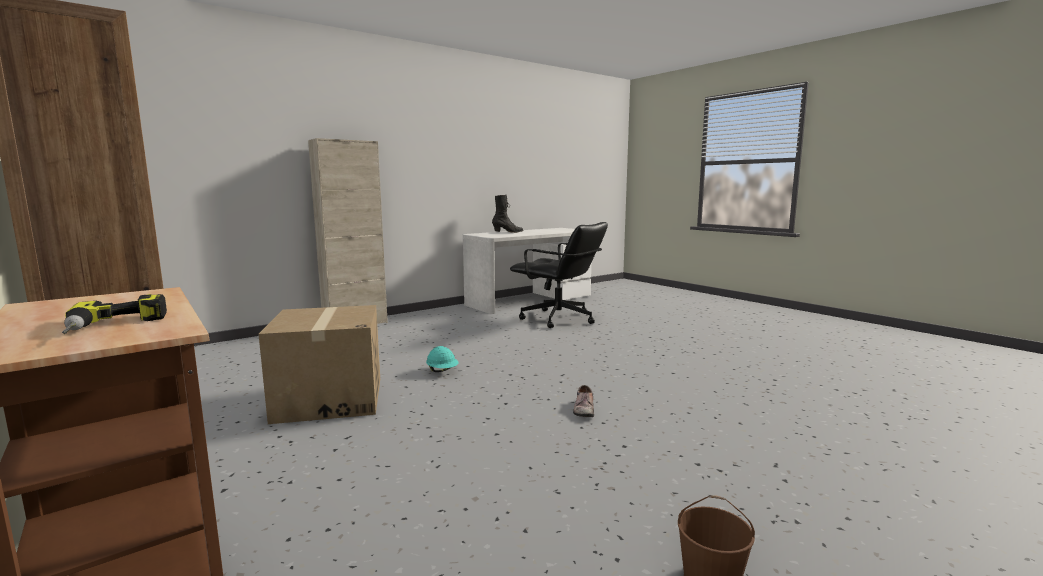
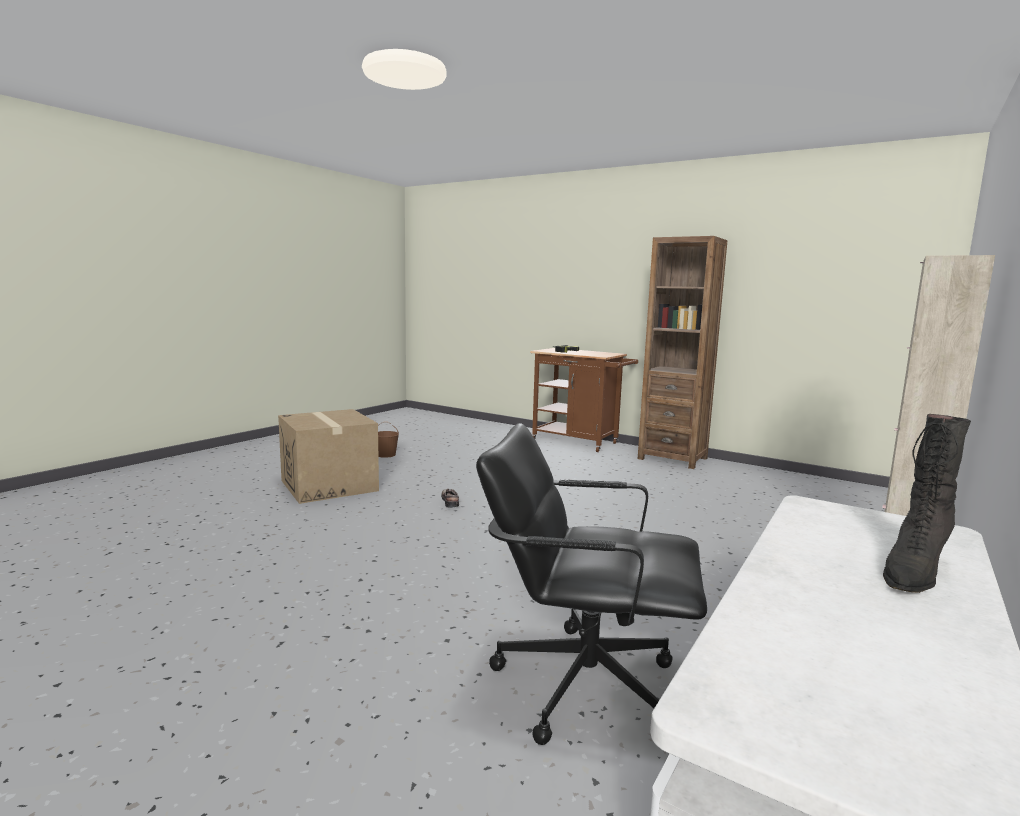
camera: 160 degrees right, 0 degrees up
(329, 399) = (651, 490): cardboard box -> cardboard box (329, 485)
(442, 371) = (610, 521): turquoise hard hat -> none

